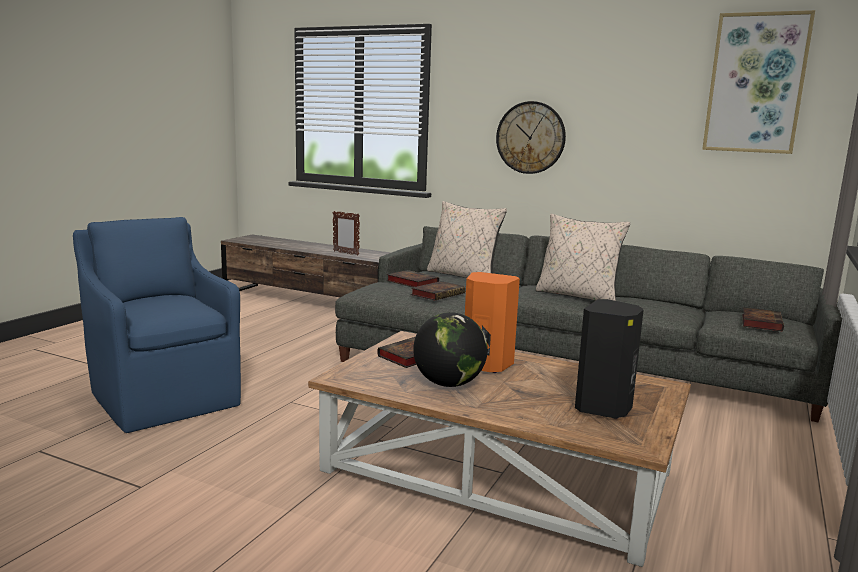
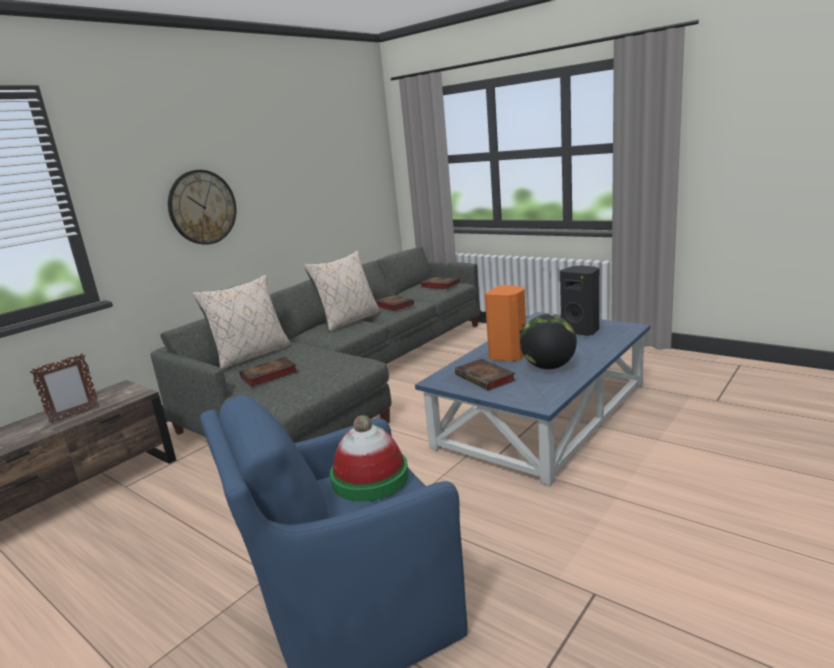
camera: 75 degrees left, 5 degrees up
(177, 304) = (370, 478): none -> hat
(438, 294) = (323, 364): book -> book (392, 305)
(500, 471) = (542, 414): brown coffee table -> blue coffee table
(756, 83) = (340, 135): picture -> none

